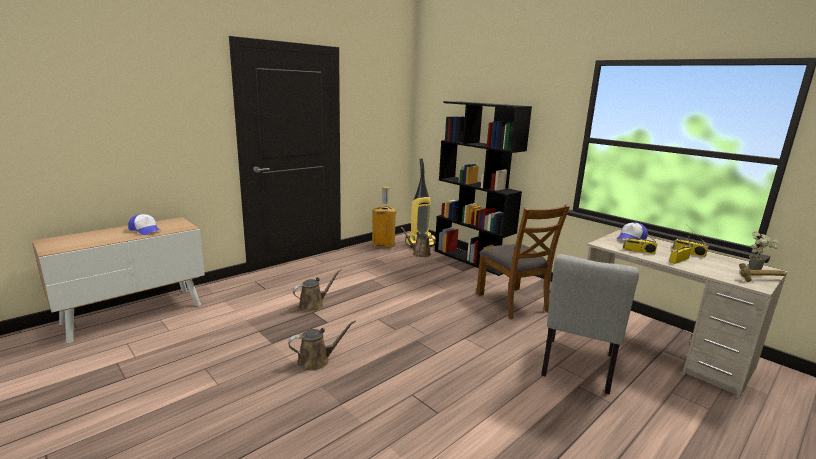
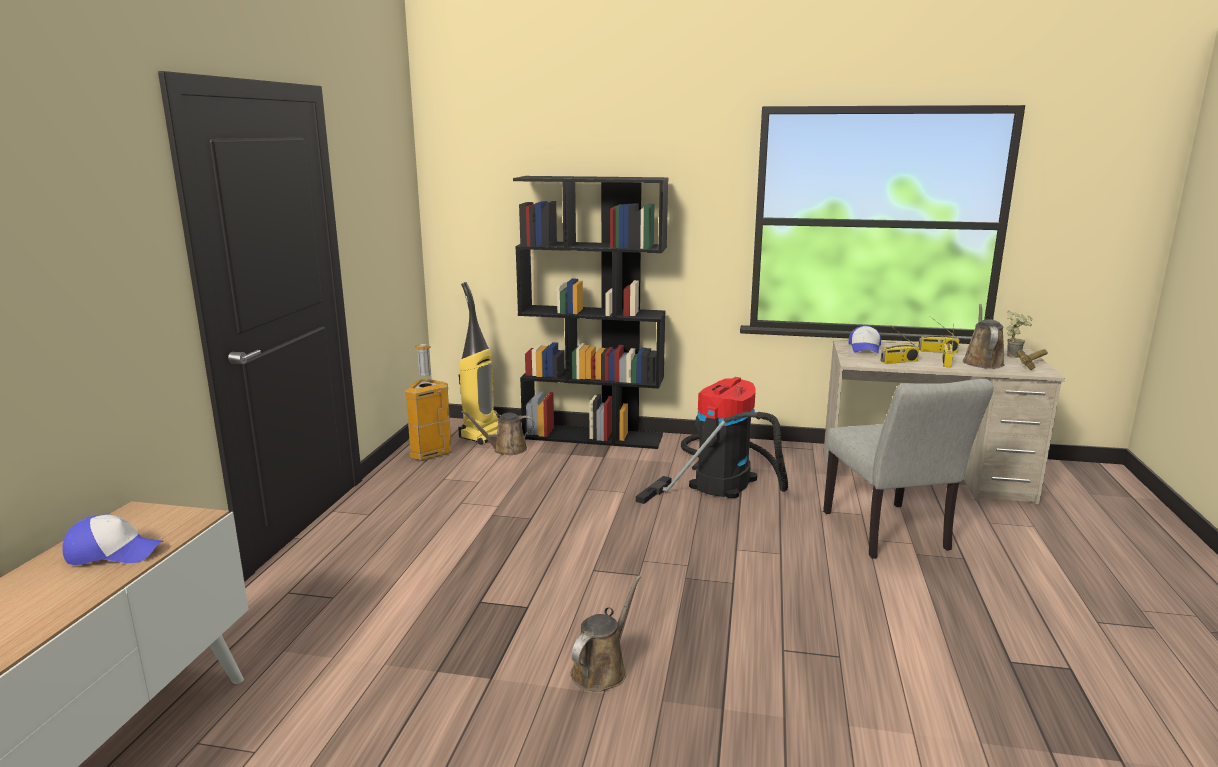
camera: 35 degrees left, 0 degrees up
(313, 305) = (464, 590): brown watering can -> brown watering can (982, 362)
(513, 302) = (724, 480): brown chair -> vacuum cleaner

